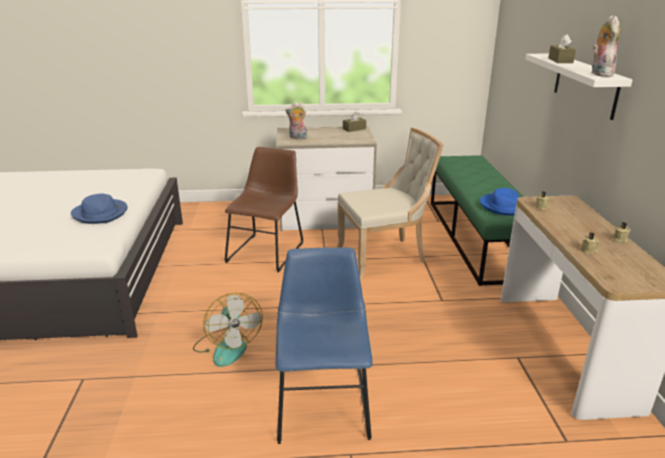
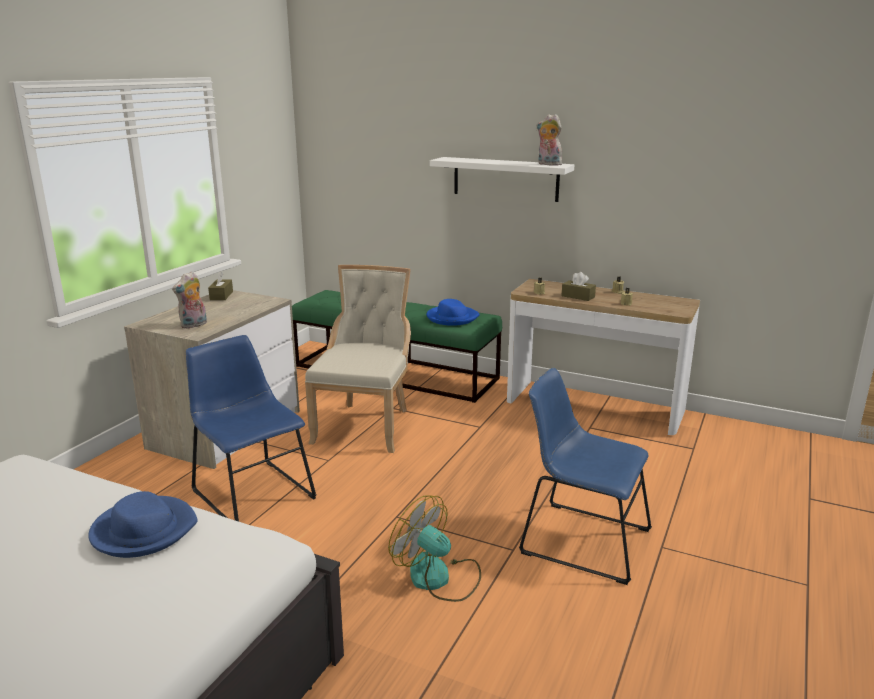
camera: 60 degrees left, 5 degrees down
(227, 346) = (438, 578): fan -> fan turned 150 degrees counterclockwise
(267, 250) = (251, 492): brown chair -> blue chair
(560, 60) = (479, 160): brown tissue box -> brown tissue box (578, 296)

